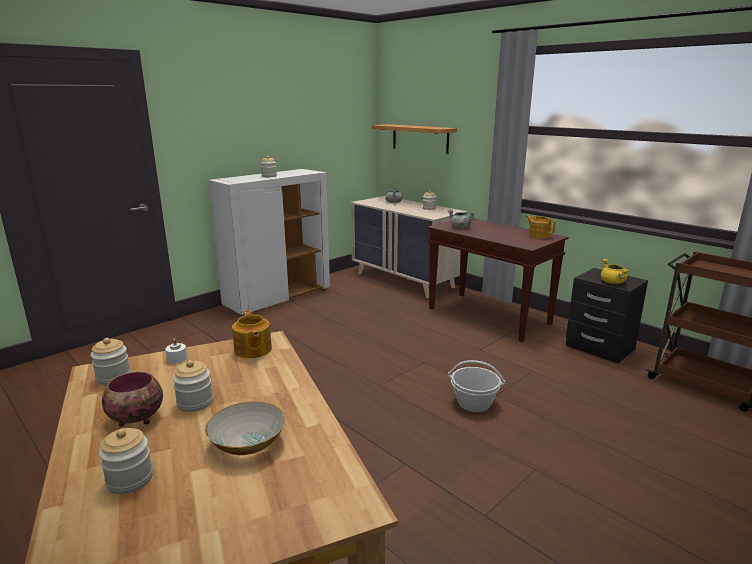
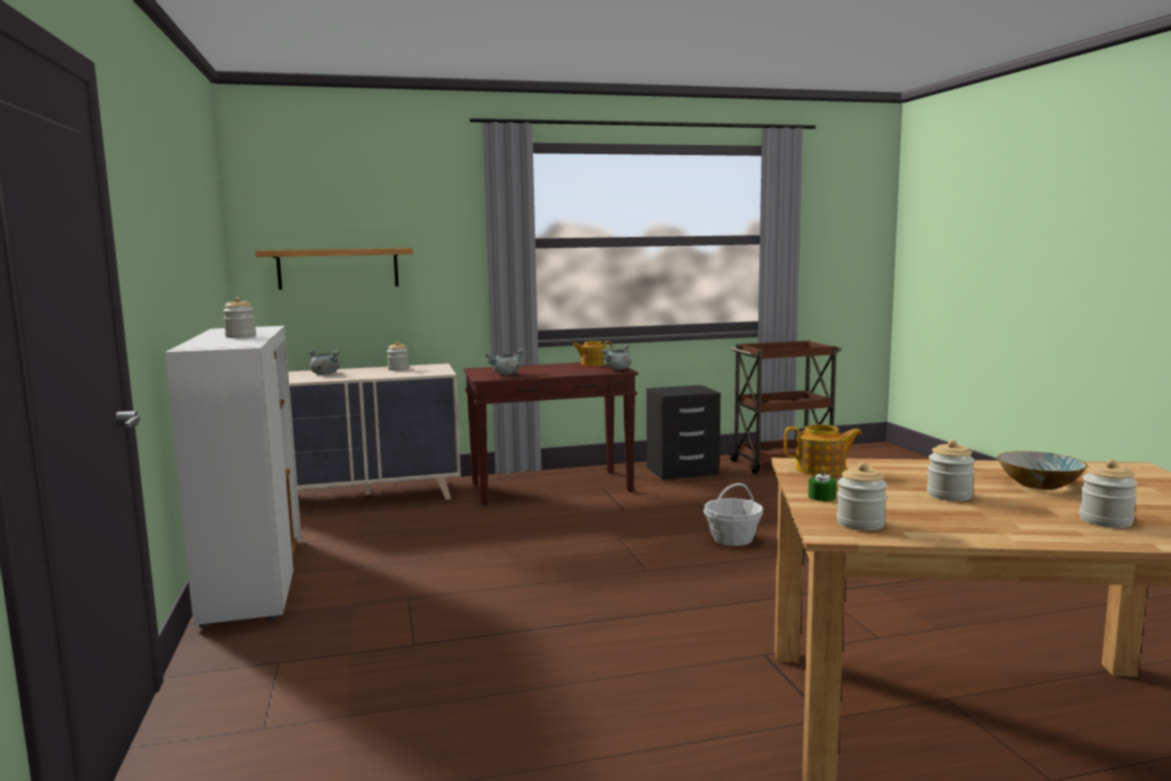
camera: 60 degrees left, 10 degrees down
(135, 419) = (980, 517): bowl -> none
(177, 359) = (822, 497): white candle -> green candle
(530, 244) = (617, 369): none -> grey cooking pot
(613, 282) = (694, 391): yellow cooking pot -> none

